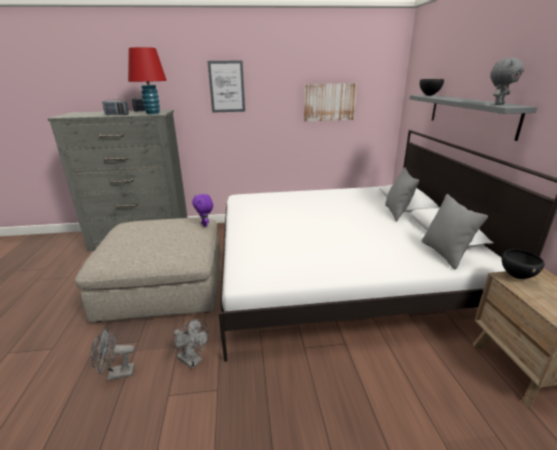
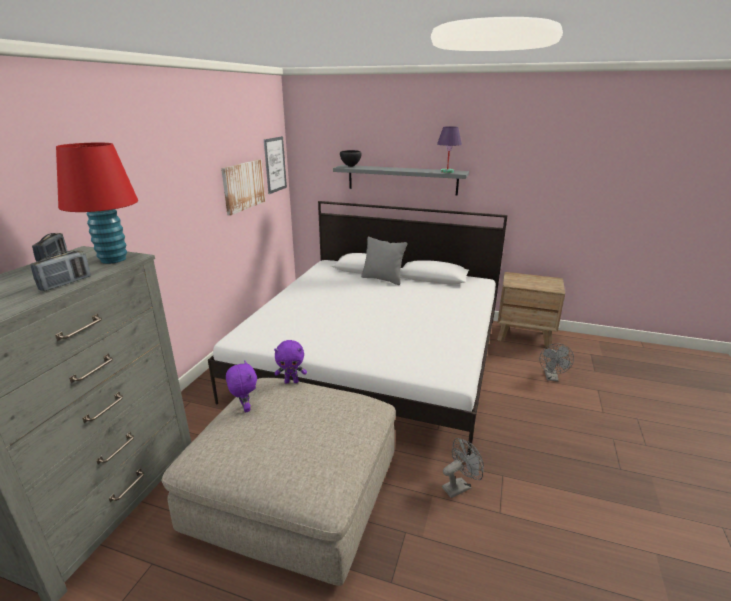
camera: 65 degrees left, 0 degrees up
(116, 374) = (455, 557): grey fan -> grey fan (551, 378)
(169, 220) = (244, 408): none -> purple plush toy
(227, 87) = (145, 188): picture -> picture (275, 164)
(445, 254) = (464, 289): grey pillow -> none
(498, 104) = (447, 171): grey plush toy -> purple table lamp
(516, 277) = (511, 281): black bowl -> none

